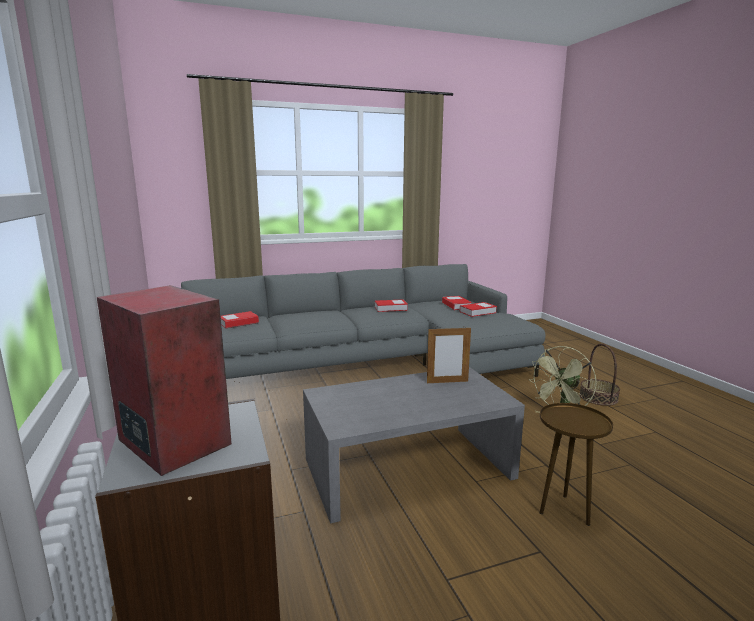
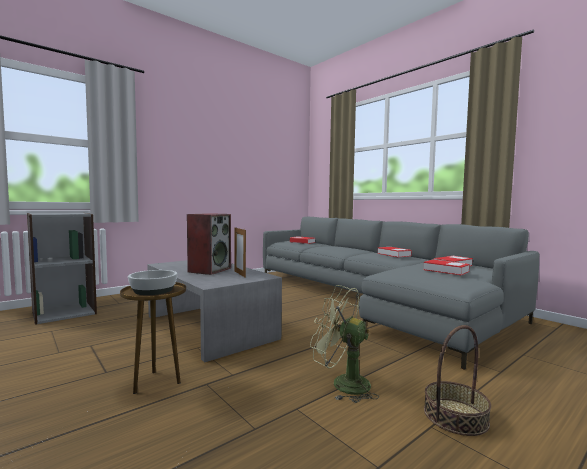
camera: 70 degrees right, 10 degrees down
(172, 442) = (57, 213): speaker -> speaker (209, 270)
(573, 421) = (152, 290): none -> bowl

